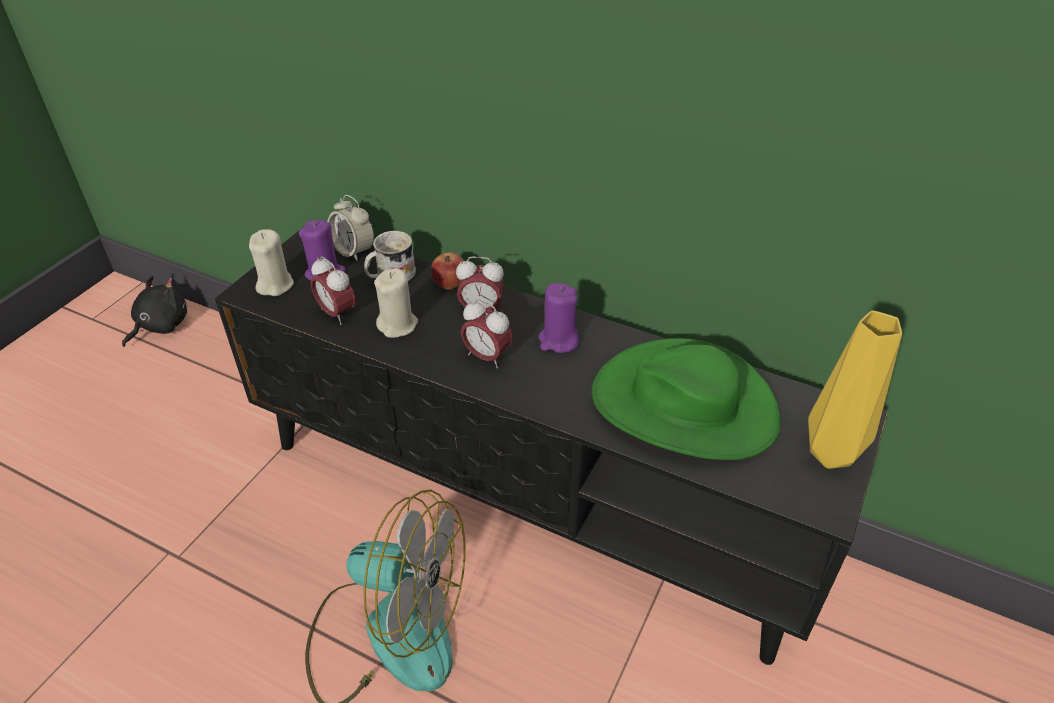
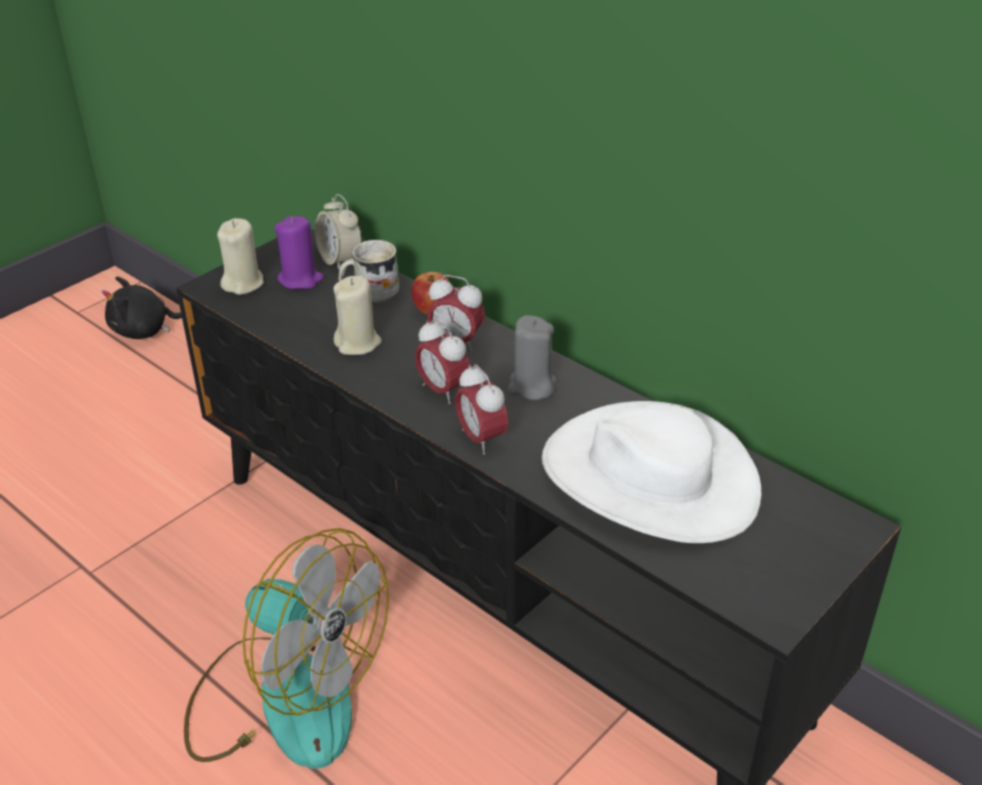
camera: 15 degrees right, 5 degrees down
(160, 326) = (145, 330): black plush toy -> black plush toy turned 150 degrees counterclockwise
(337, 313) = (297, 321): alarm clock -> alarm clock (481, 439)
(558, 340) = (531, 386): purple candle -> grey candle
(684, 404) = (649, 477): green hat -> white hat
(829, 455) = (802, 560): yellow vase -> none

